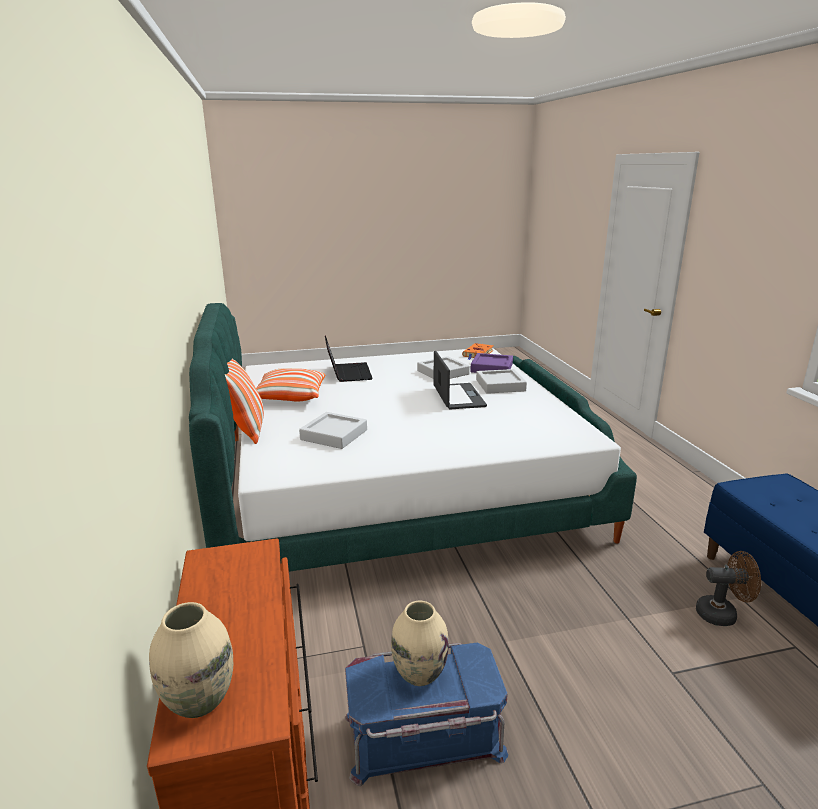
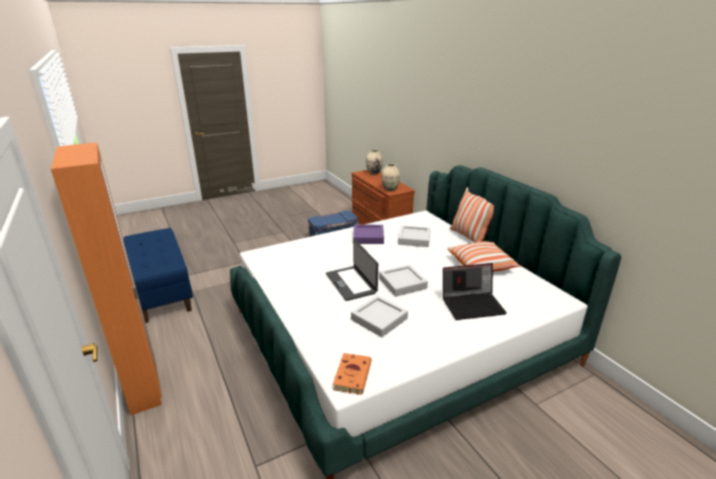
camera: 165 degrees right, 5 degrees up
(348, 373) = (472, 304): laptop -> laptop turned 75 degrees counterclockwise
(419, 673) = (335, 220): beige vase -> beige vase (390, 189)
(491, 368) = (329, 337): purple tray -> purple tray (368, 237)
(500, 385) = (317, 304): grey tray -> grey tray (402, 283)
(685, 476) = (144, 386): none -> orange wardrobe
(722, 614) = (208, 282): brown fan -> none

